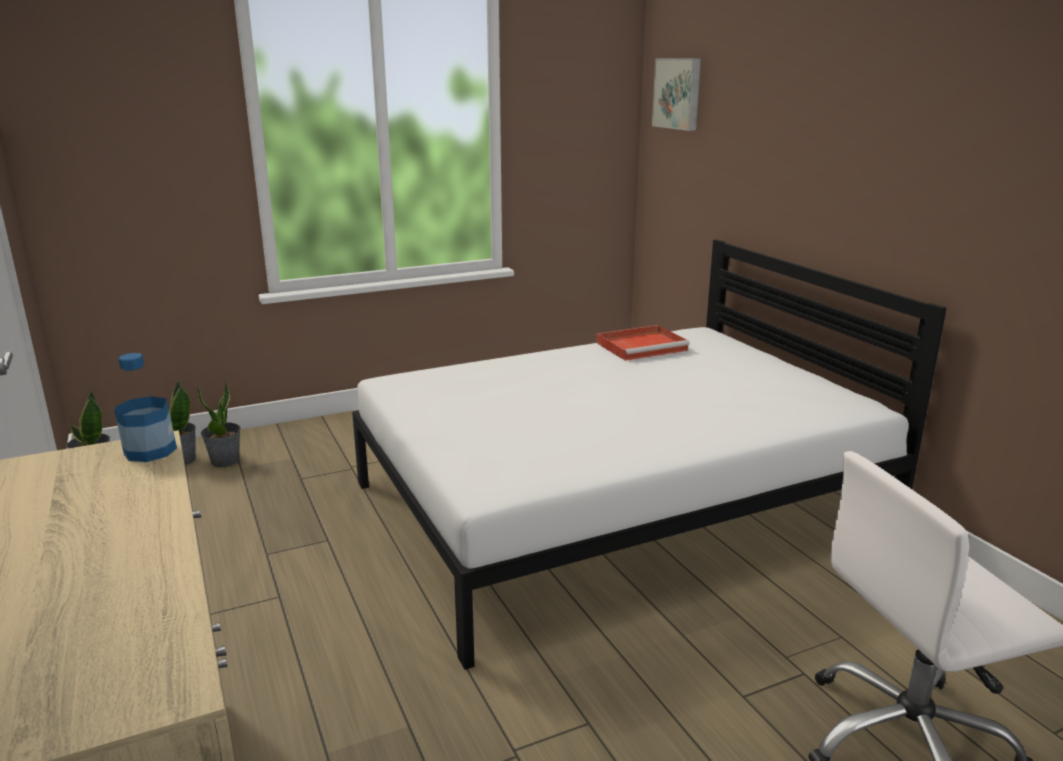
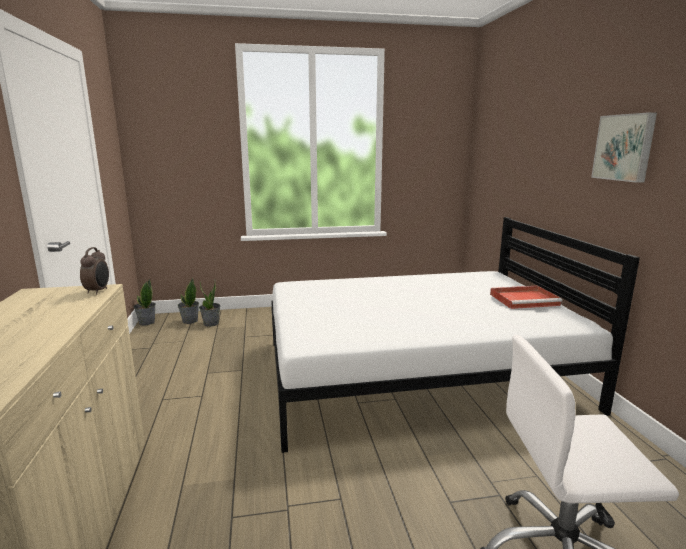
camera: 15 degrees right, 5 degrees down
(150, 451) = (98, 291): bottle -> alarm clock
(642, 346) = (449, 278): red tray -> red tray (525, 299)
(678, 93) = (490, 130): picture -> picture (624, 147)

